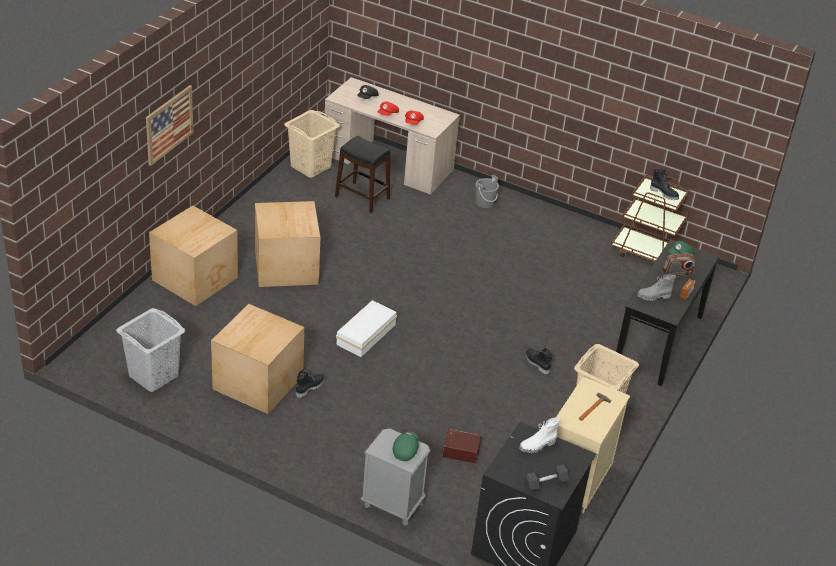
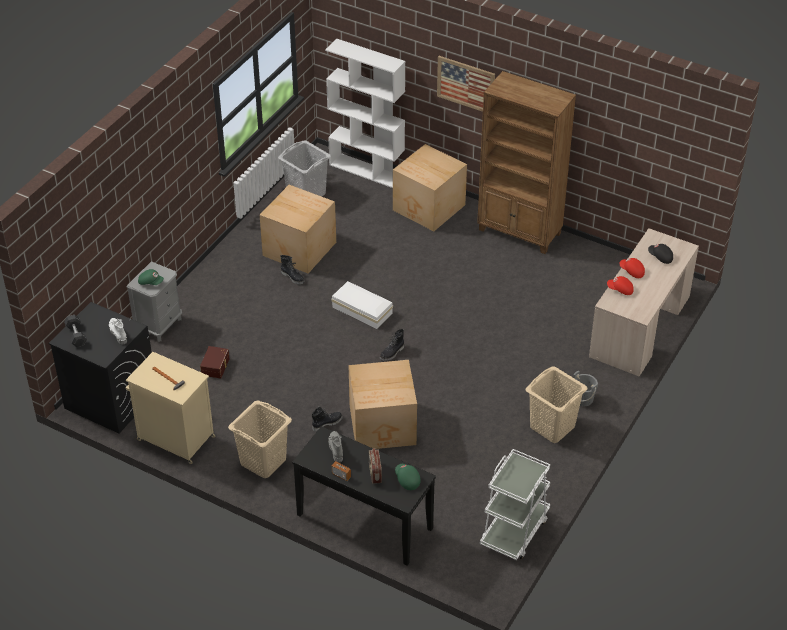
camera: 95 degrees right, 5 degrees up
(116, 323) = (367, 171): none -> white bookcase
(246, 219) = (520, 232): none -> brown bookcase
(287, 266) = (453, 260): cardboard box -> cardboard box (383, 426)
(311, 167) = (616, 271): beige laundry basket -> beige laundry basket (552, 427)
(362, 198) = (571, 307): black stool -> none
(647, 253) = (514, 531): brown cart -> white cart
(664, 193) = (519, 480): black boot -> black boot (392, 353)

